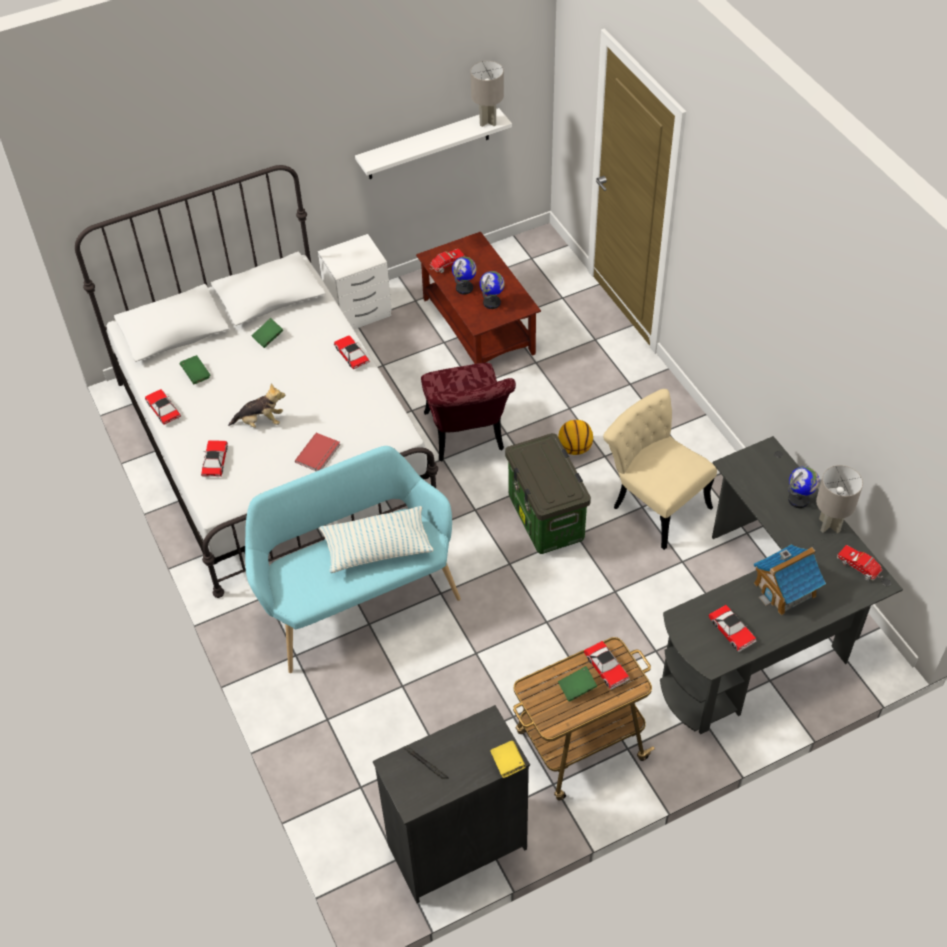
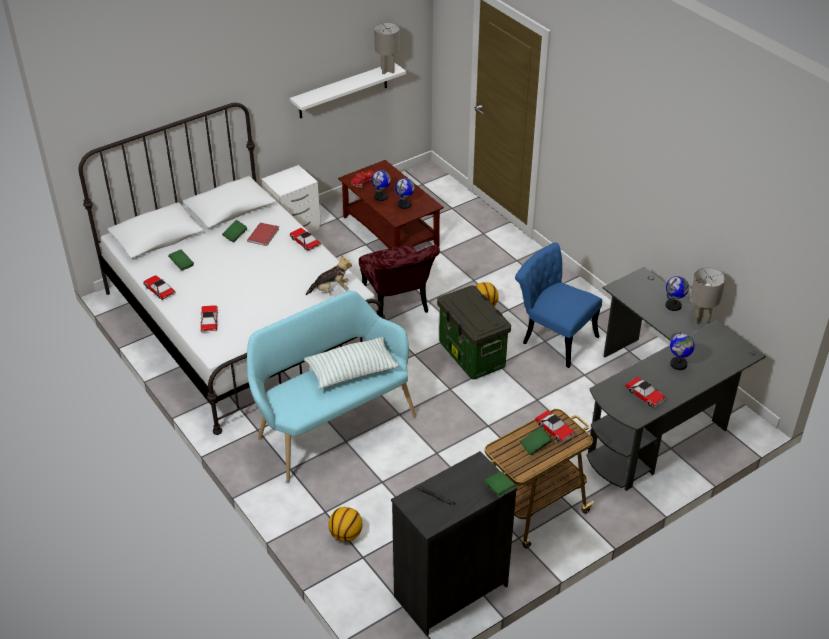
camera: 10 degrees left, 10 degrees down
(260, 422) = (241, 292): plush toy -> plush toy (331, 290)
(319, 454) = (293, 309): red book -> red book (264, 235)
(346, 754) = (345, 535): none -> basketball
(507, 763) = (499, 489): yellow book -> green book
(653, 502) = (553, 337): beige chair -> blue chair
(785, 589) = (678, 364): toy house -> globe
(860, 567) = (731, 345): toy truck -> none

